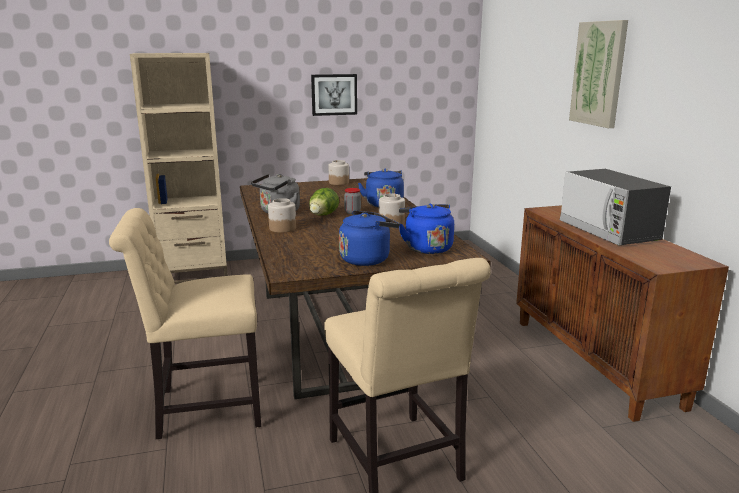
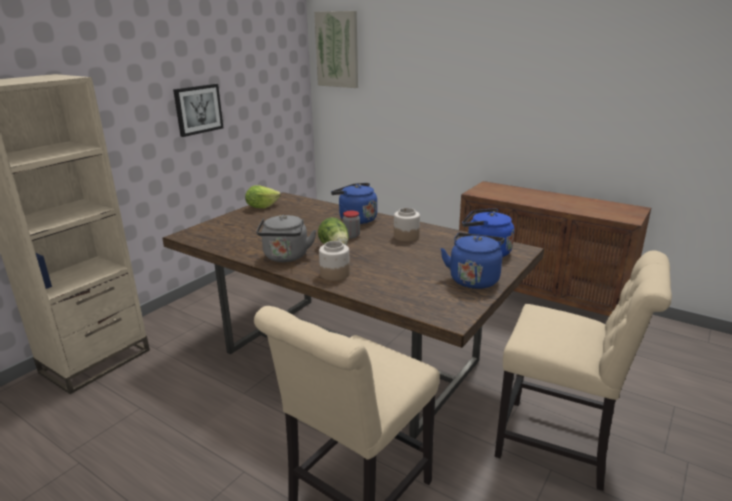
camera: 40 degrees left, 5 degrees up
(338, 183) = (262, 207): jar -> lettuce
(599, 73) = (490, 71): picture -> picture (337, 49)
(608, 231) = (549, 200): microwave -> none

